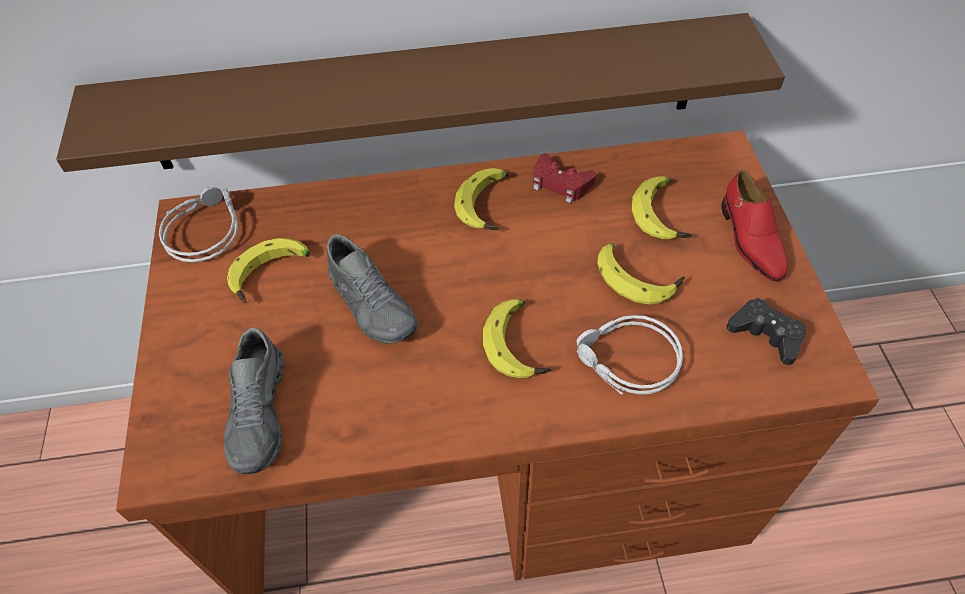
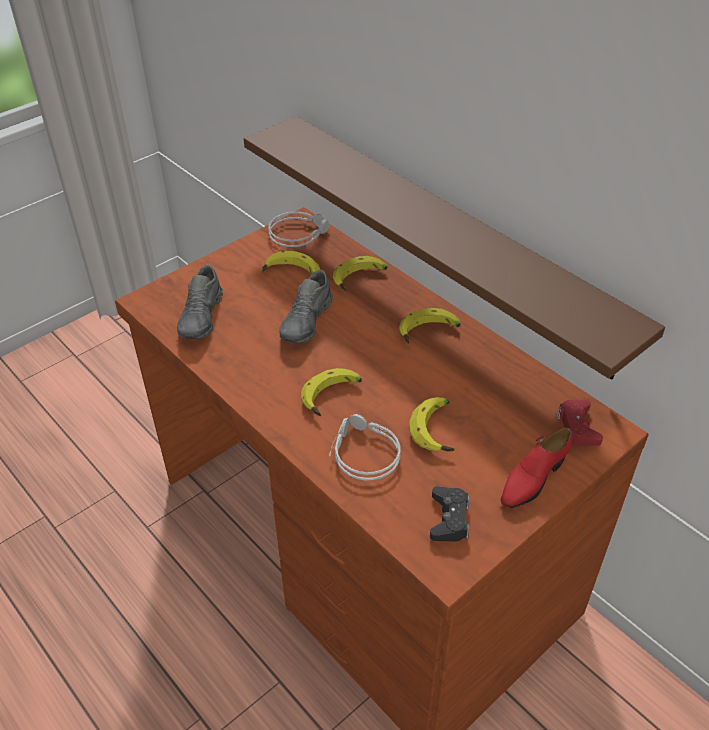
camera: 55 degrees right, 10 degrees down
(260, 413) = (202, 317): grey shoe -> grey shoe turned 45 degrees counterclockwise
(560, 183) = (483, 357): red game controller -> red game controller (577, 427)
(663, 214) = (509, 420): banana -> banana (360, 279)

